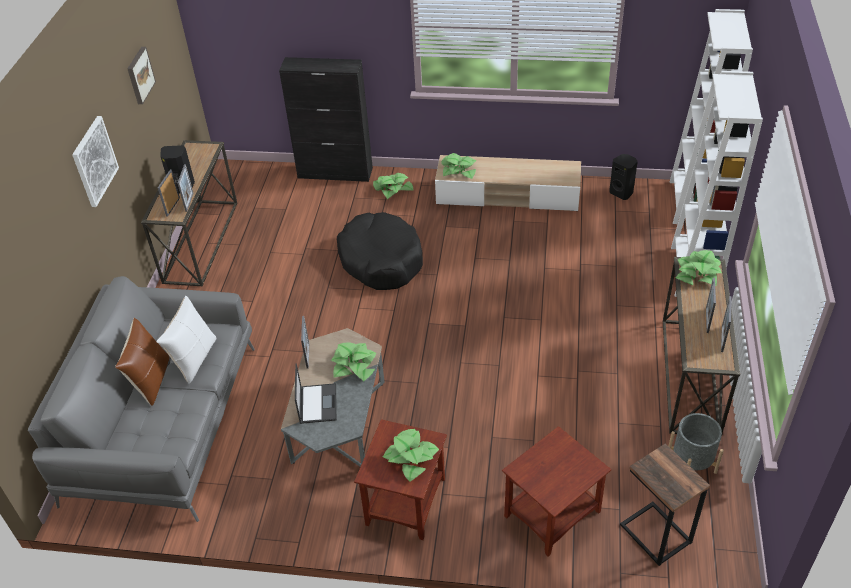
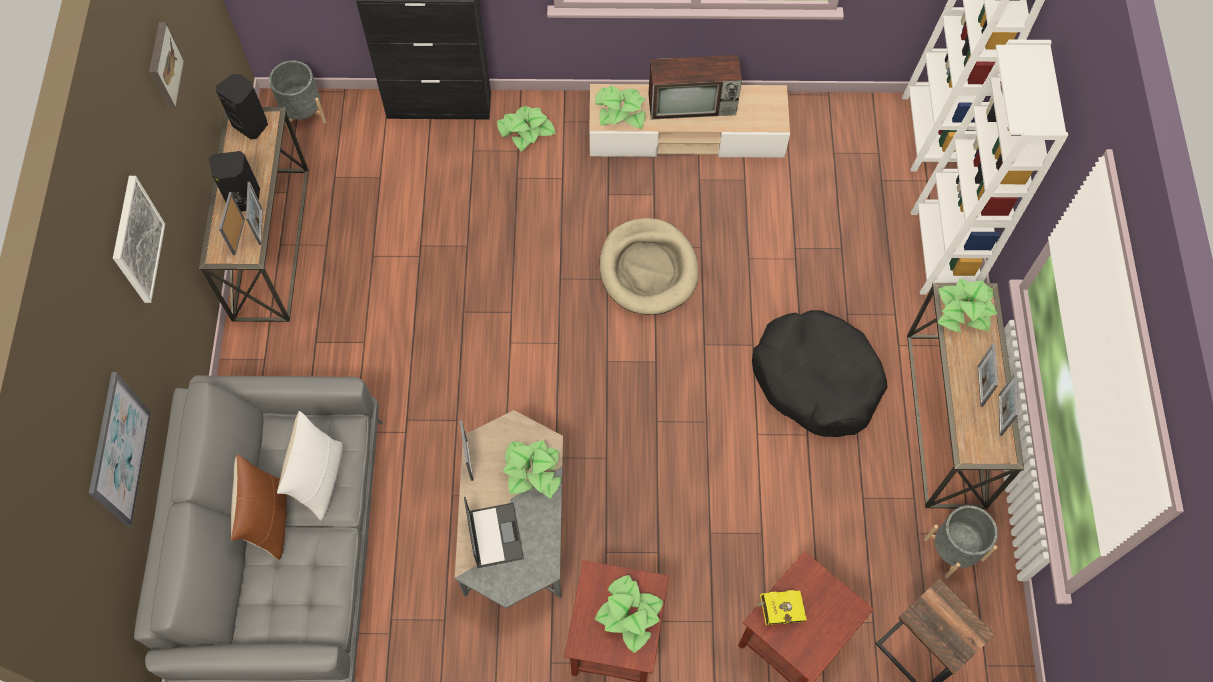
camera: 10 degrees left, 20 degrees up
(47, 285) = (119, 450): none -> picture
(241, 172) = (303, 113): none -> grey planter
(381, 260) = (528, 260): black dog bed -> black dog bed (816, 380)
(468, 270) = (648, 269): none -> beige dog bed
(512, 168) = (693, 104): none -> television
(532, 463) = (779, 610): none -> yellow book
(621, 193) = (840, 120): black speaker -> black speaker (251, 124)

